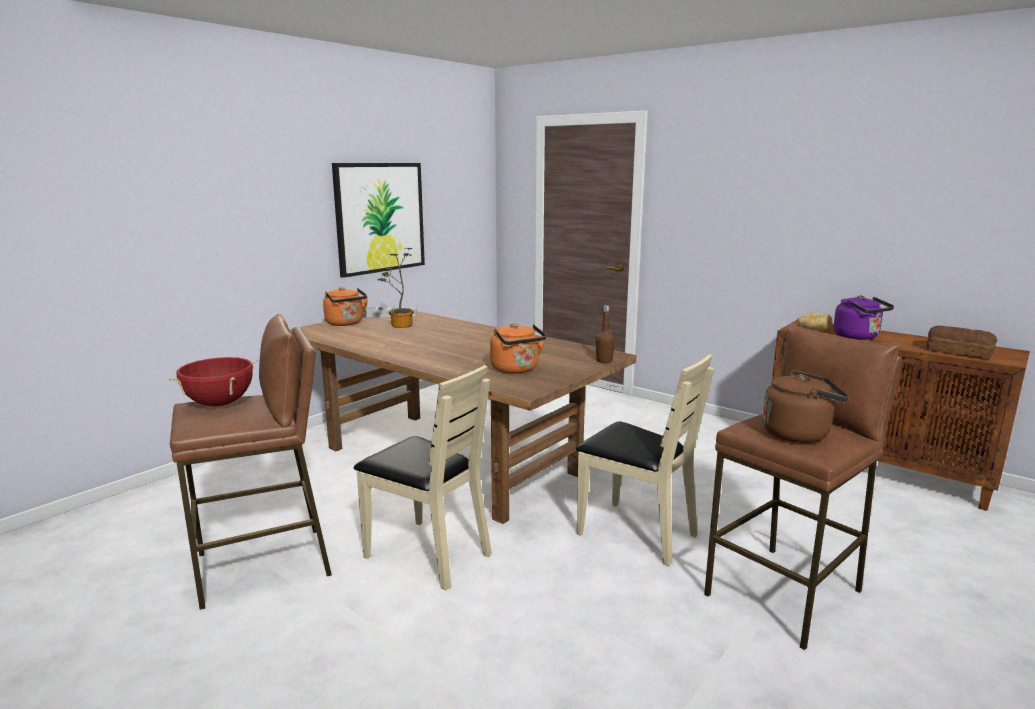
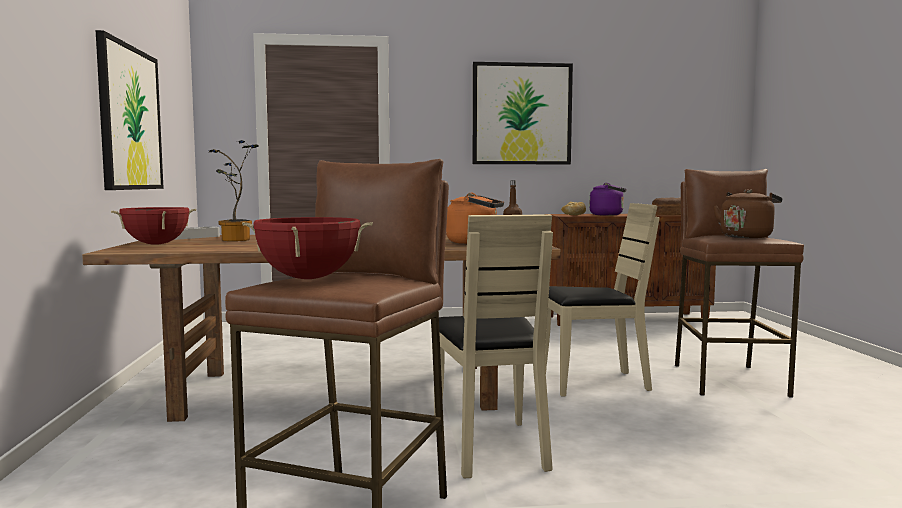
camera: 45 degrees left, 10 degrees down
(346, 323) = (156, 244): orange kettle -> red cooking pot
(428, 554) = (491, 447): beige chair -> beige chair turned 90 degrees clockwise
(784, 196) = (521, 114): none -> picture

